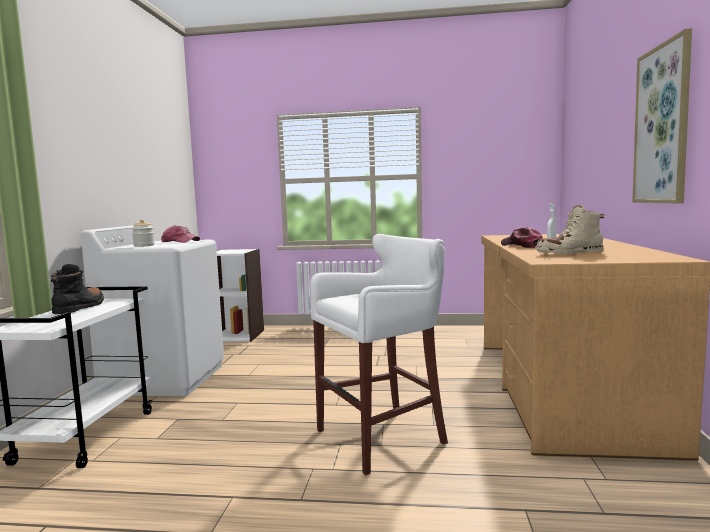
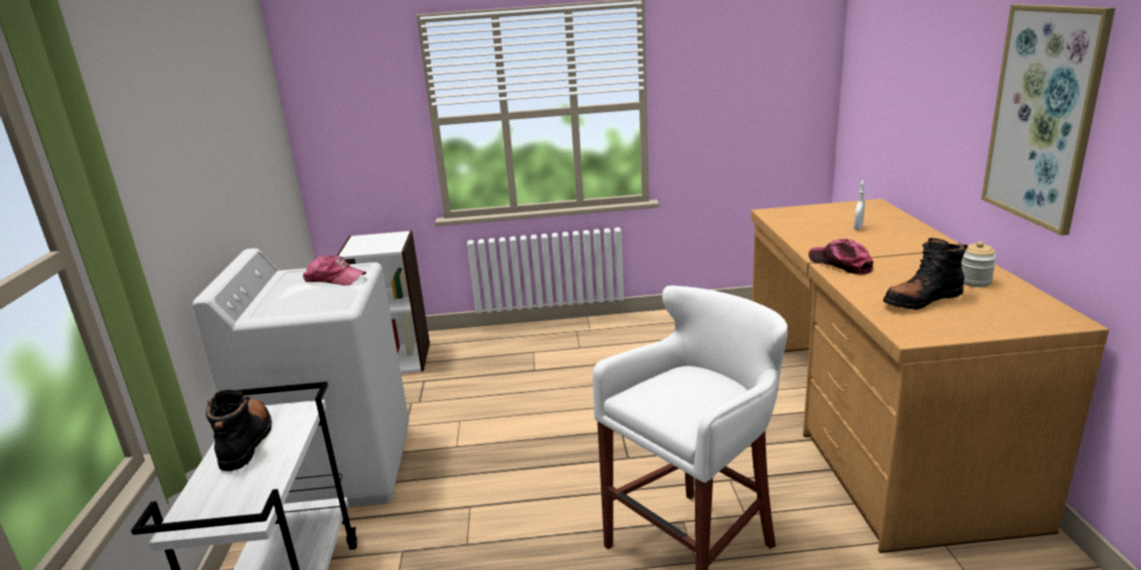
camera: 10 degrees left, 15 degrees up
(144, 246) = (292, 305): jar -> jar (974, 281)
(568, 254) = (922, 300): beige boot -> black boot

